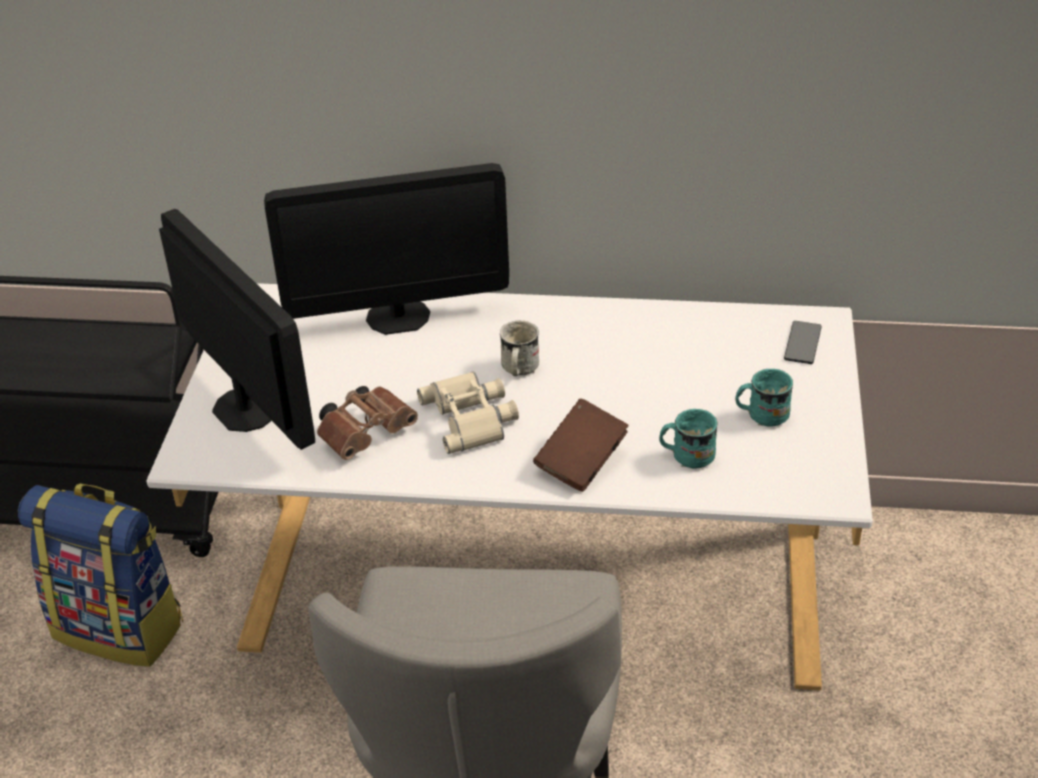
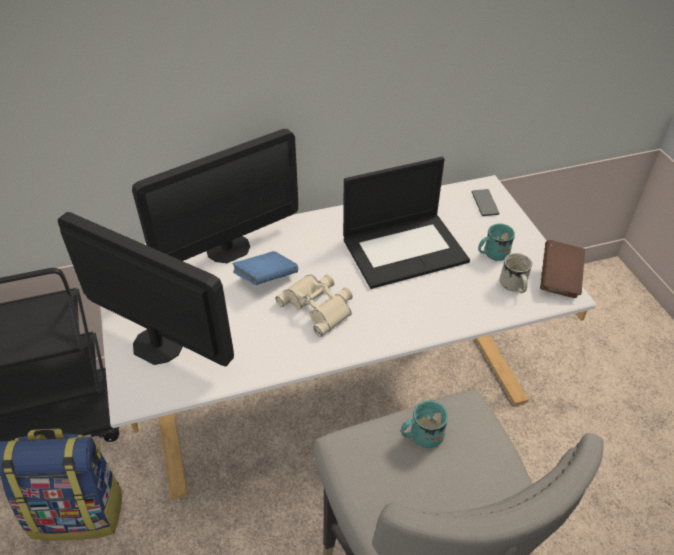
camera: 25 degrees left, 5 degrees up
(368, 433) = (256, 337): brown binoculars -> none
(424, 366) = (266, 279): none -> blue book
(518, 369) = (329, 264): white mug -> white mug (514, 287)
(581, 462) = (408, 316): brown book -> brown book (559, 279)
(637, 376) = (405, 249): none -> laptop
(686, 455) = (467, 293): turquoise mug -> turquoise mug (421, 435)

